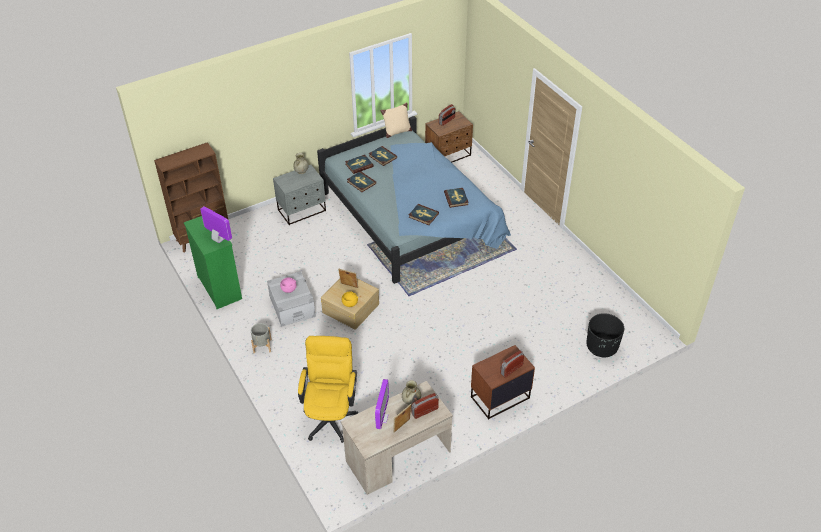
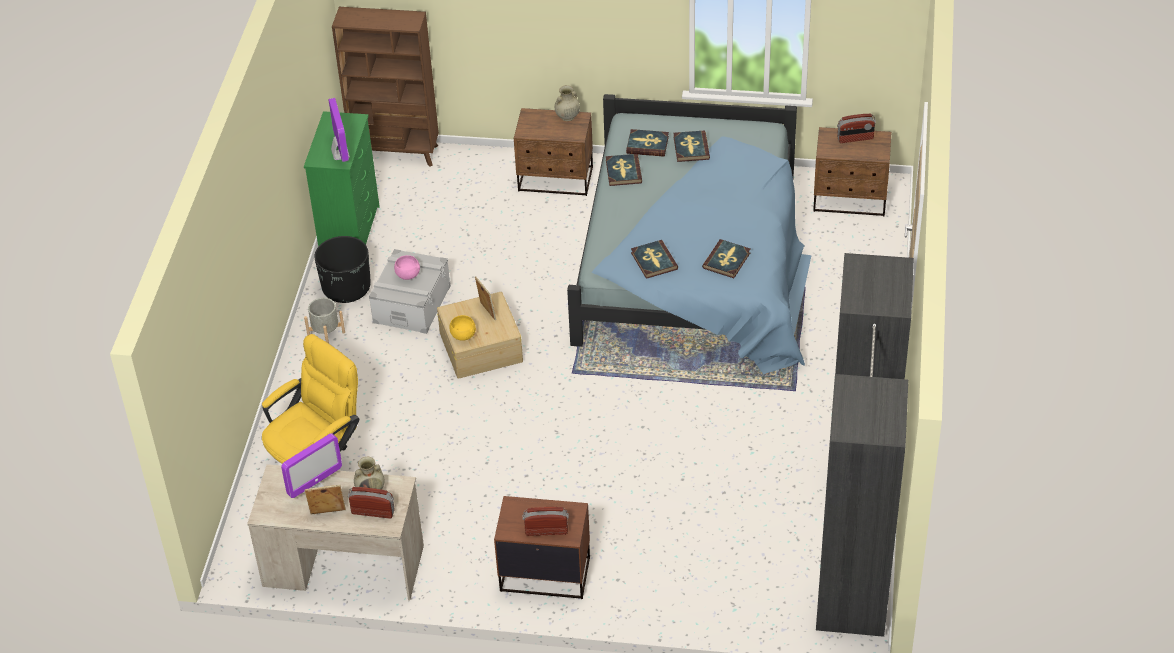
camera: 40 degrees right, 0 degrees up
(302, 211) = (556, 179): grey nightstand -> brown nightstand
(396, 132) = (755, 120): beige pillow -> none
(602, 347) = (760, 594): black planter -> black planter (346, 289)
(611, 298) = (856, 537): none -> black wardrobe

